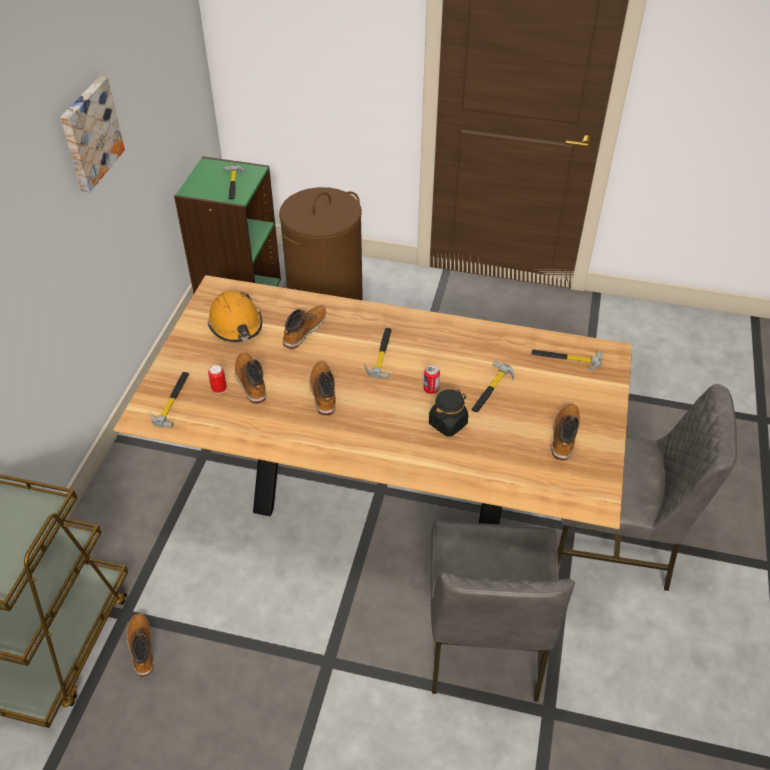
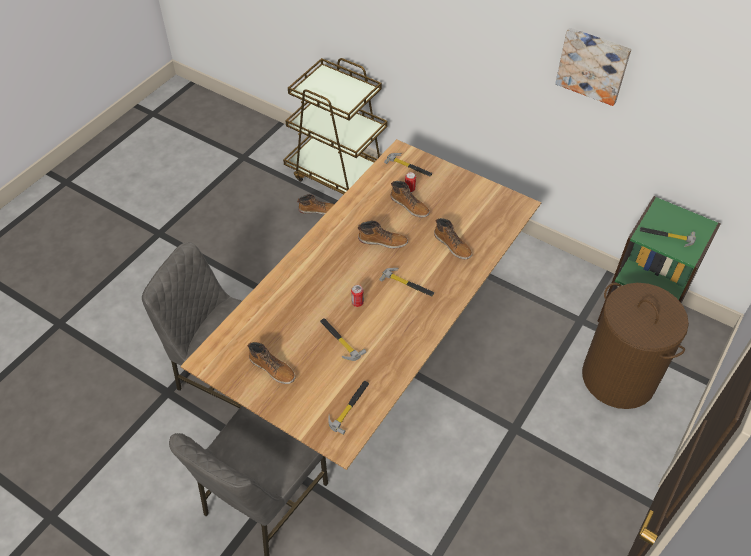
camera: 110 degrees right, 5 degrees up
(236, 324) = (474, 209): orange hard hat -> none
(250, 382) = (410, 206): boot -> boot turned 45 degrees clockwise
(448, 423) = (319, 302): black jar -> none

